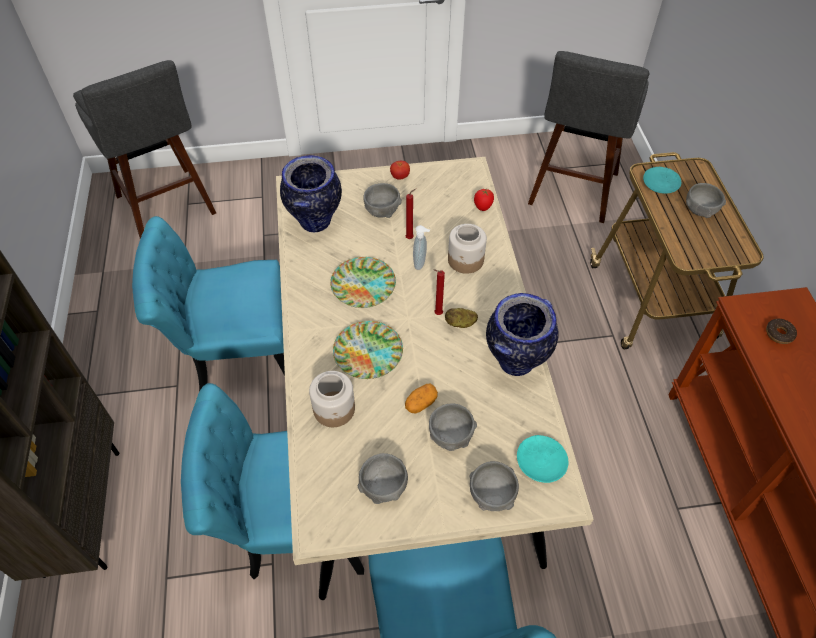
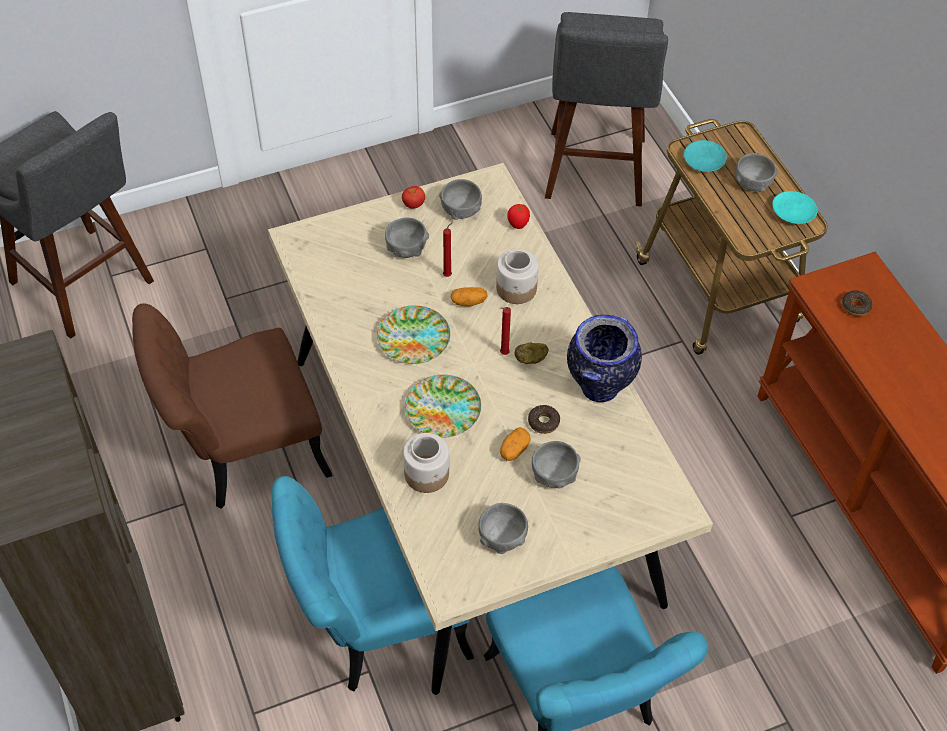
camera: 15 degrees left, 0 degrees up
(234, 354) = (242, 452): turquoise chair -> brown chair
(315, 223) = (335, 277): vase -> none
(421, 263) = (469, 302): soap dispenser -> potato
(455, 383) = (543, 422): none -> donut
(492, 494) = (611, 522): grey bowl -> grey bowl (461, 210)
(541, 461) = (649, 480): turquoise plate -> turquoise plate (793, 211)

